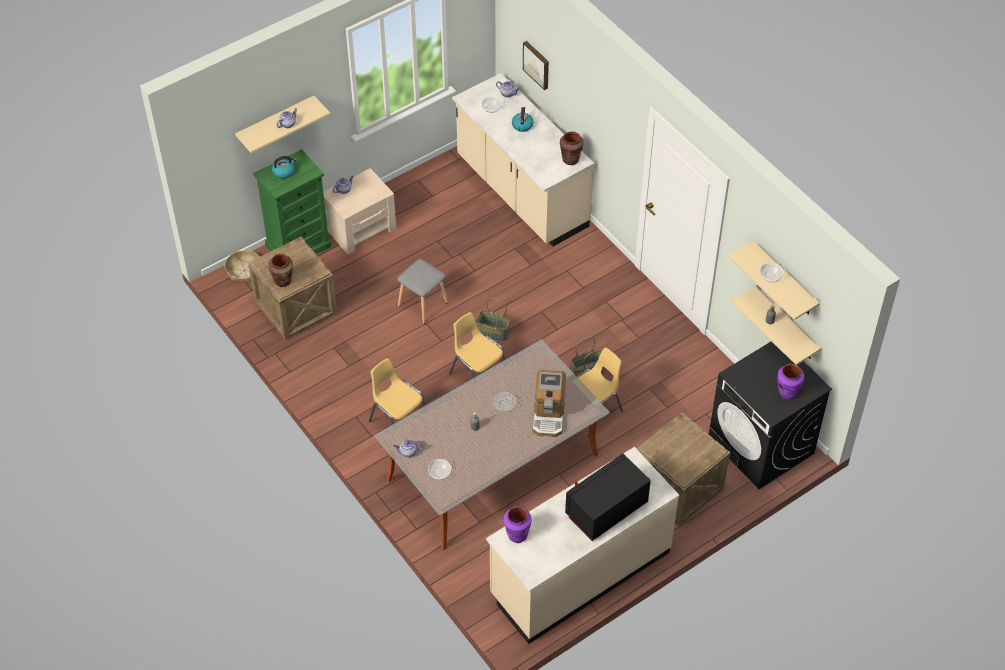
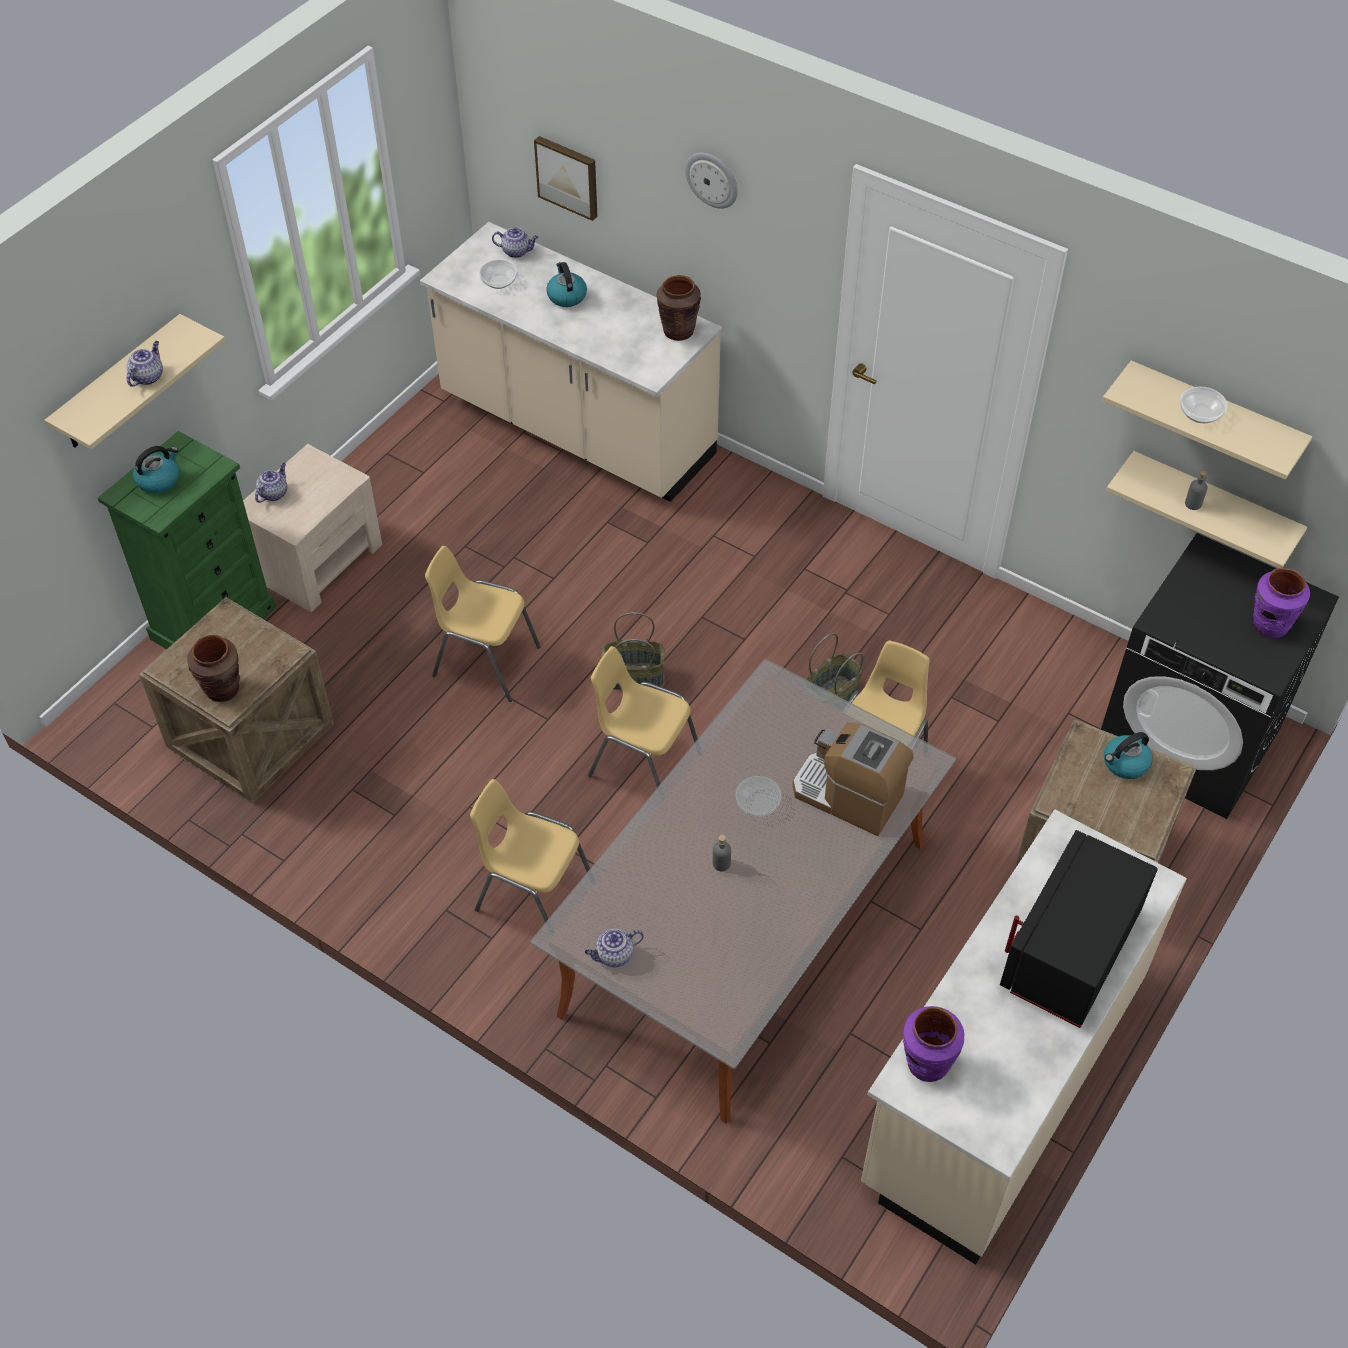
camera: 20 degrees left, 0 degrees up
(244, 270) = (124, 694): basket -> none
(423, 303) = (485, 661): grey stool -> yellow chair
(439, 473) = (695, 980): bowl -> none
(549, 414) = (848, 795): coffee machine -> coffee machine turned 135 degrees clockwise
(595, 90) = (712, 179): none -> wall clock
(694, 440) = (1125, 764): none -> kettle

